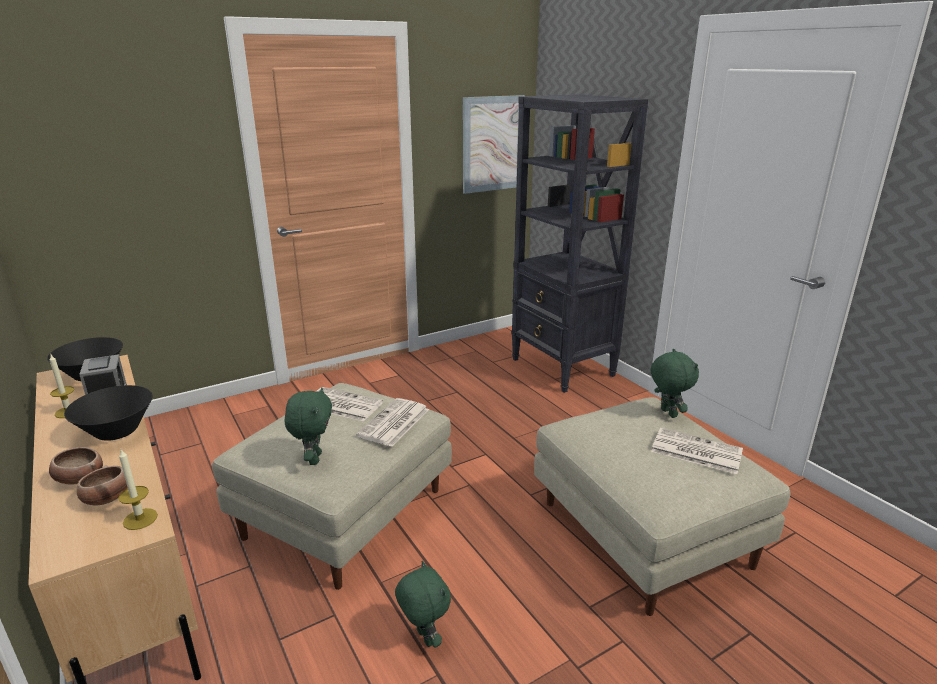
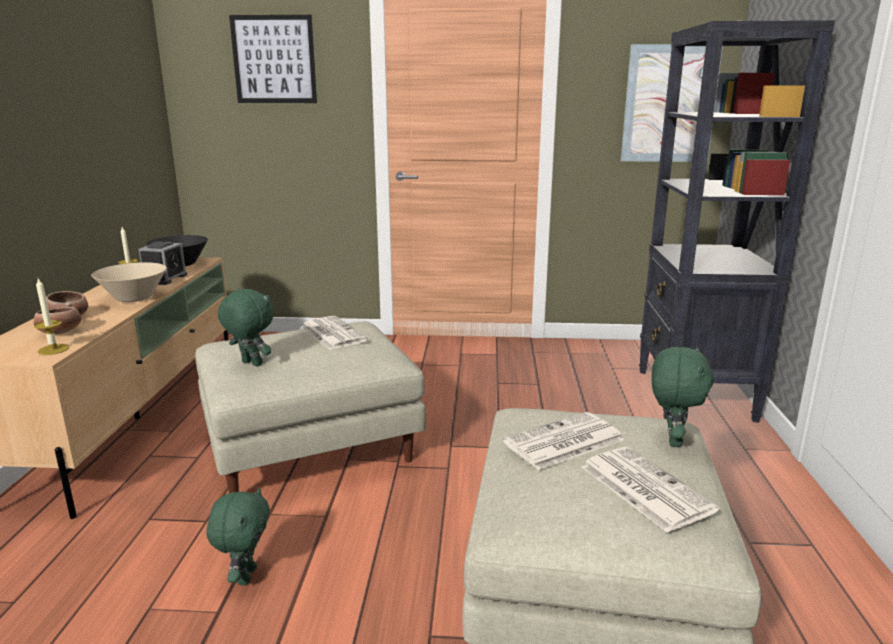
camera: 35 degrees right, 5 degrees down
(117, 431) = (134, 298): black bowl -> beige bowl
(126, 125) = (274, 59): none -> picture
(313, 458) = (250, 364): green plush toy -> green plush toy turned 90 degrees counterclockwise
(394, 423) = (351, 358): newspaper -> newspaper (563, 442)

